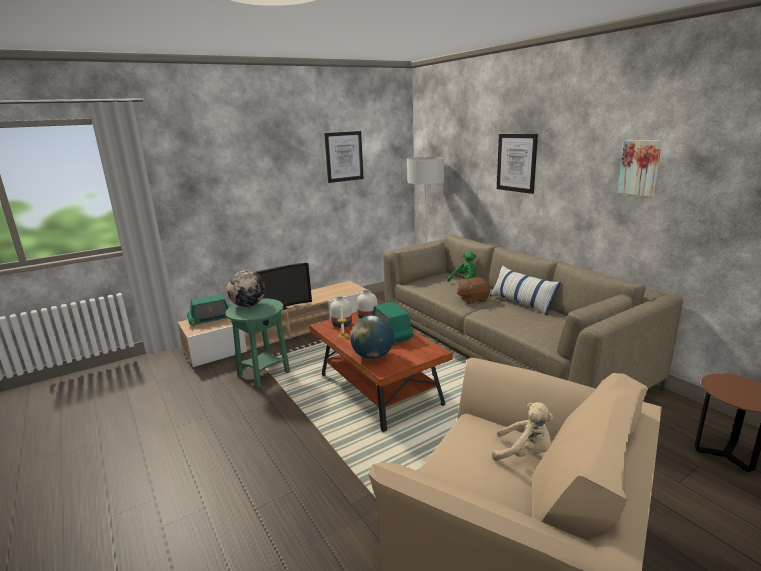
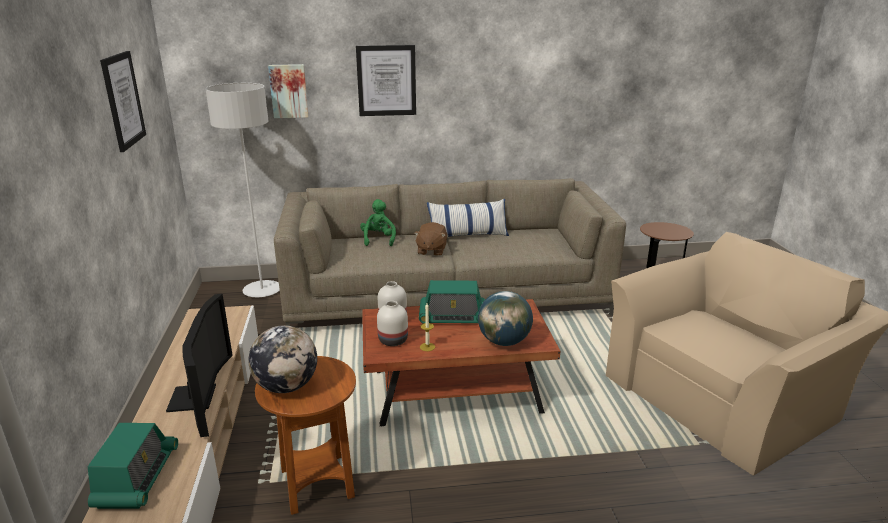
camera: 65 degrees left, 5 degrees up
(264, 374) = (316, 483): green side table -> brown side table
(524, 453) = (715, 321): beige plush toy -> none
(640, 167) = (535, 74): picture -> picture (289, 91)

